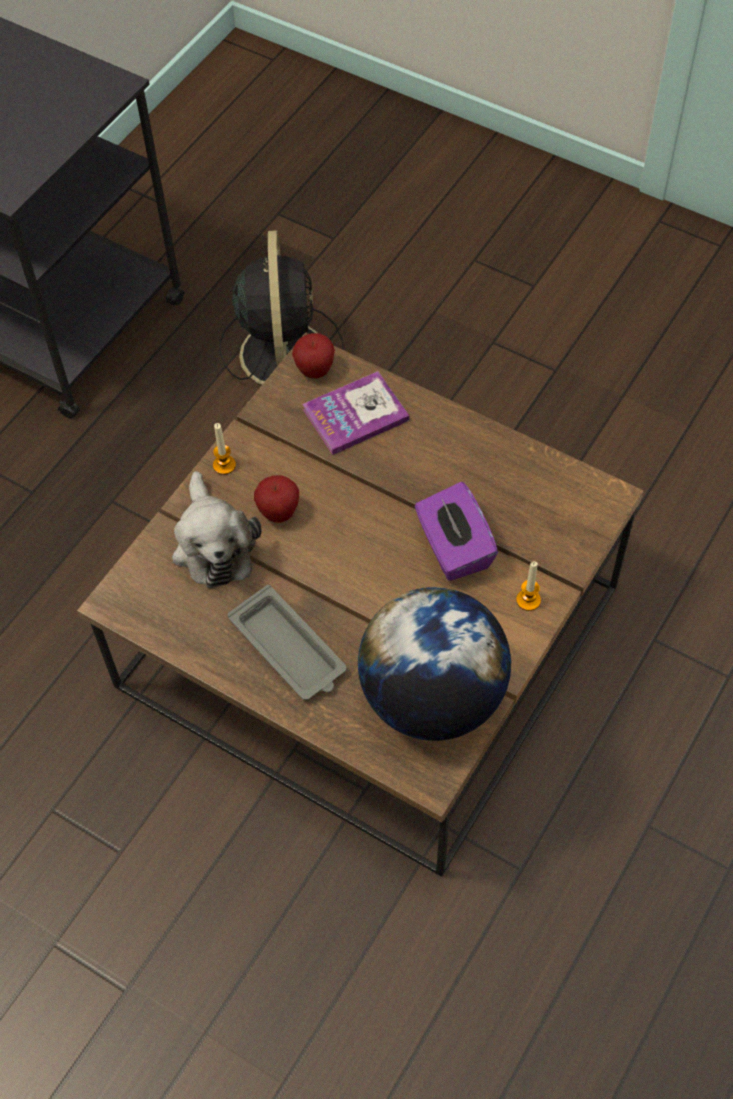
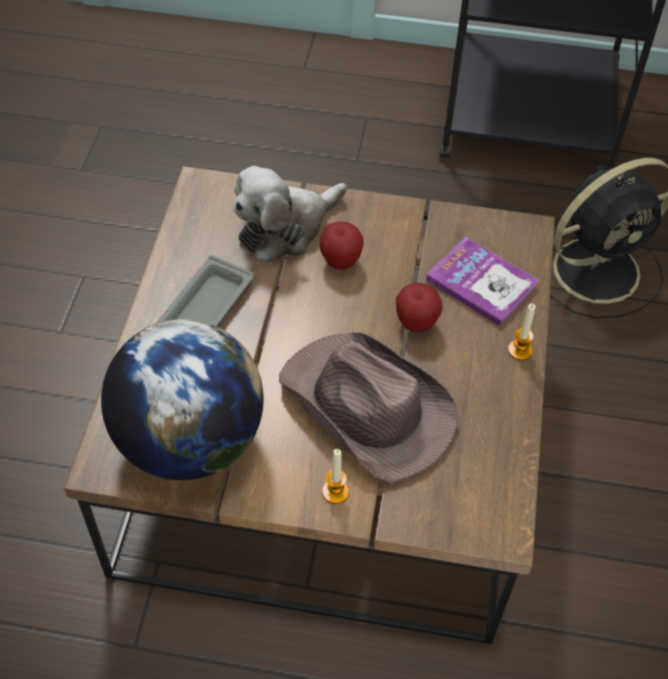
camera: 65 degrees right, 5 degrees down
(224, 465) = (372, 208): candle -> candle (520, 350)
(315, 371) = (513, 237): apple -> apple (416, 324)
(453, 548) = (367, 408): purple tissue box -> brown hat

